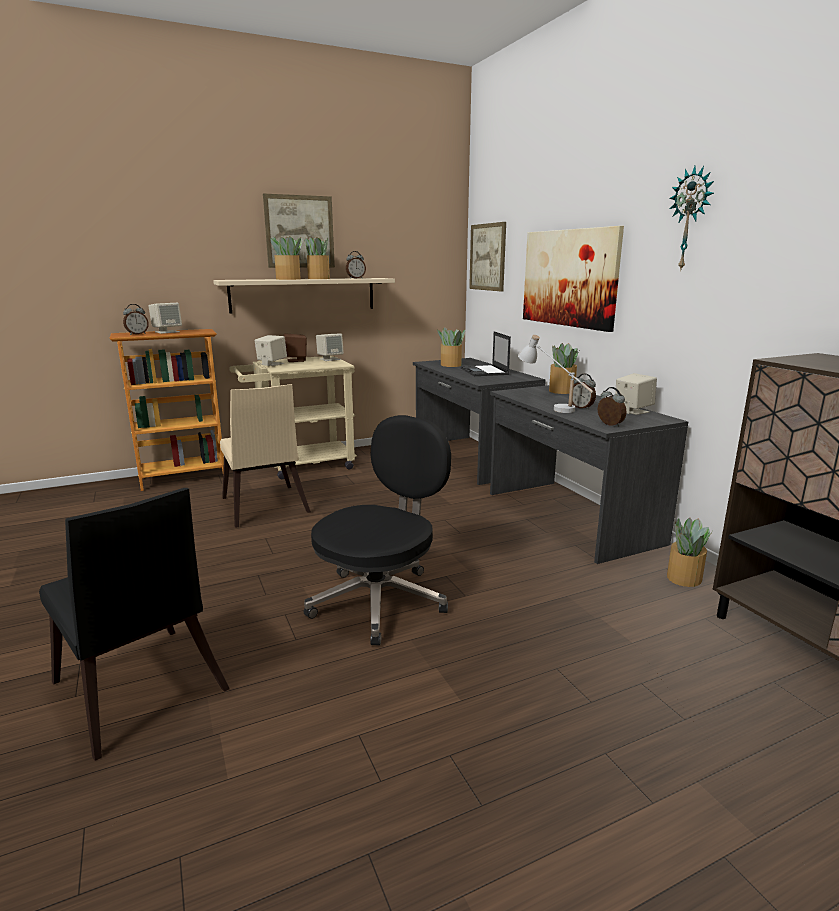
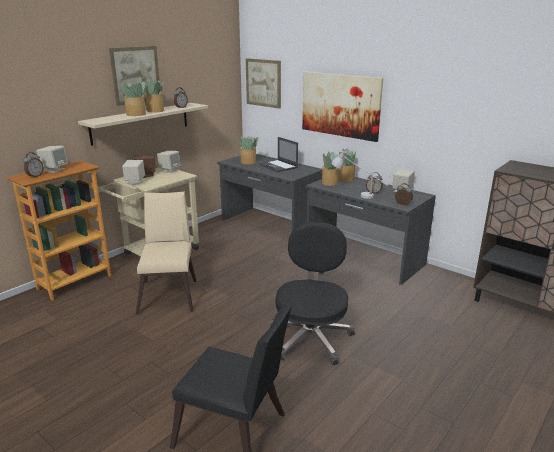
camera: 25 degrees left, 5 degrees up
(264, 508) = (169, 293): beige chair -> beige chair turned 135 degrees counterclockwise
(683, 578) = (446, 283): potted plant -> potted plant (329, 183)
(690, 219) = (431, 81): wall clock -> none

